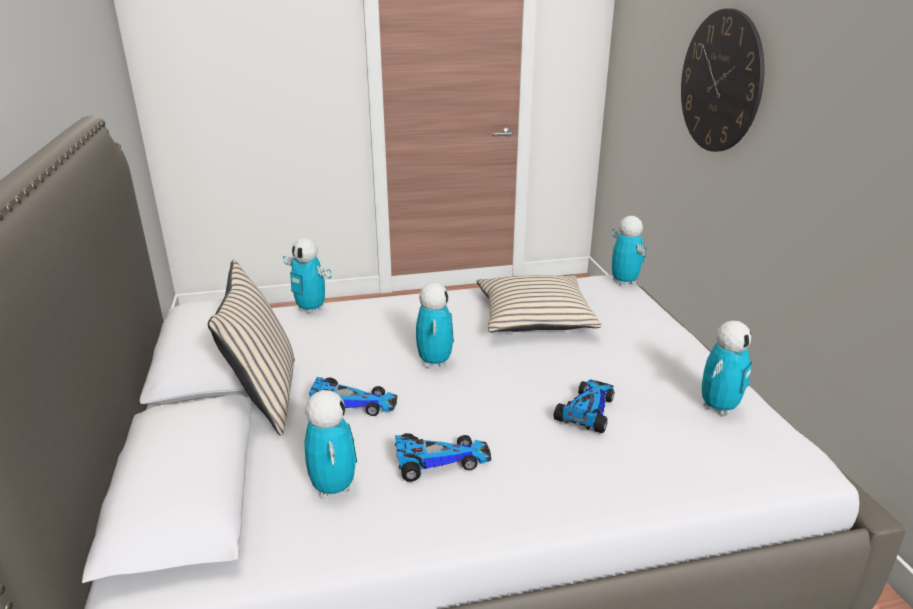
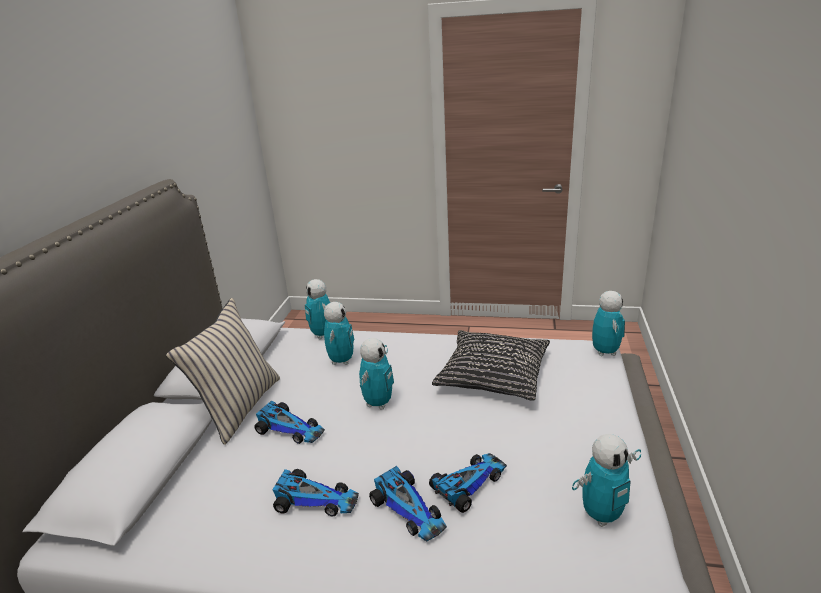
camera: 25 degrees right, 0 degrees up
(333, 487) = (226, 501): toy robot -> toy robot (341, 361)
(534, 316) = (493, 374): beige pillow -> black pillow
(546, 444) = (409, 509): none -> toy car
(720, 82) = (729, 163): wall clock -> none

